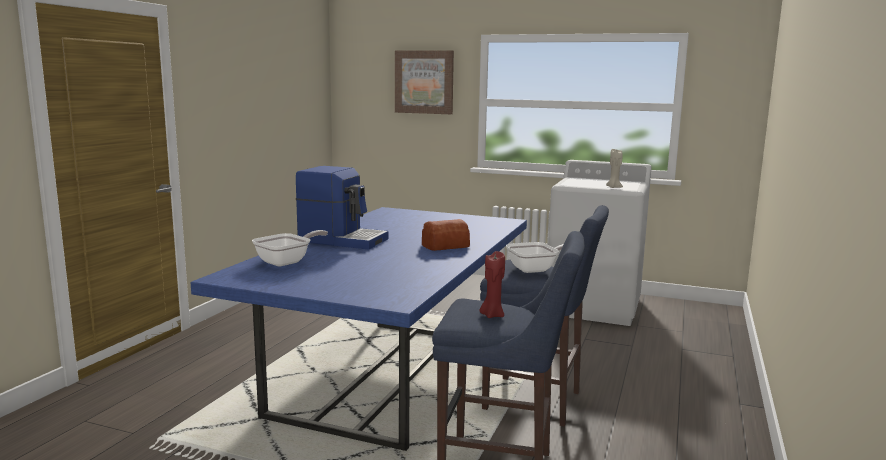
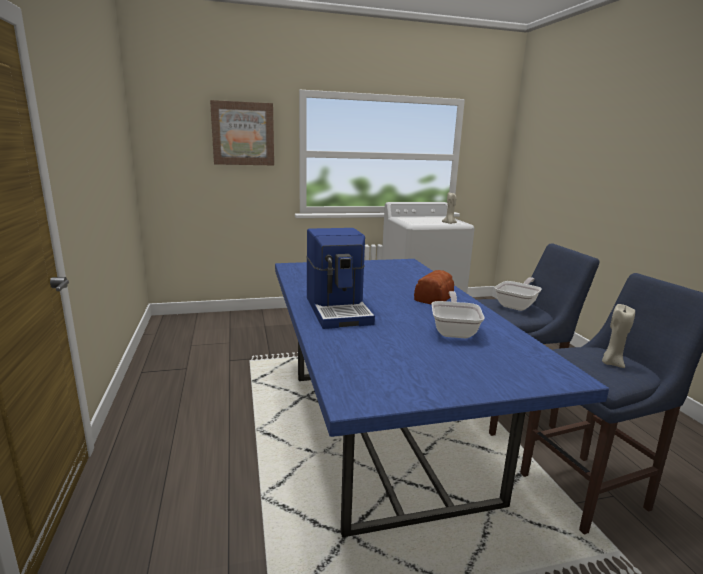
camera: 35 degrees left, 5 degrees up
(287, 261) = (359, 353): frying pan -> frying pan (454, 330)
(343, 240) = (339, 310): coffee machine -> coffee machine turned 90 degrees clockwise
(492, 315) = (611, 363): red candle -> beige candle

